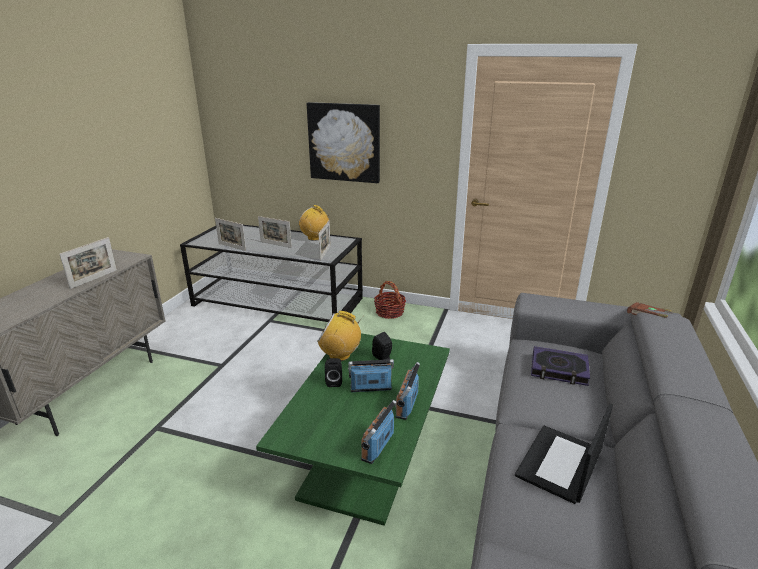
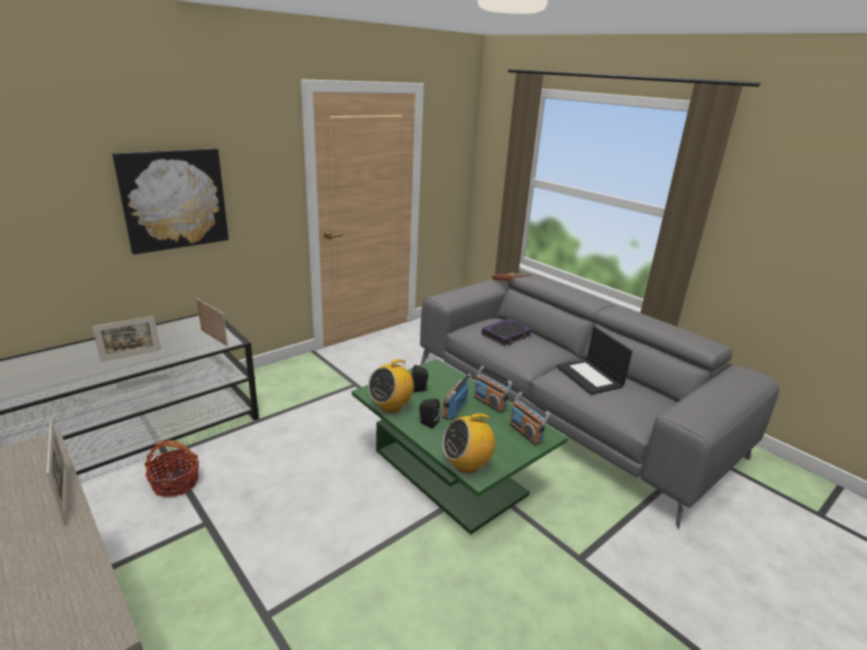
camera: 60 degrees left, 0 degrees up
(232, 247) = (77, 383): picture frame -> none
(315, 238) = (162, 330): radio -> radio (467, 464)
(389, 312) = (274, 377): basket -> basket (176, 483)

